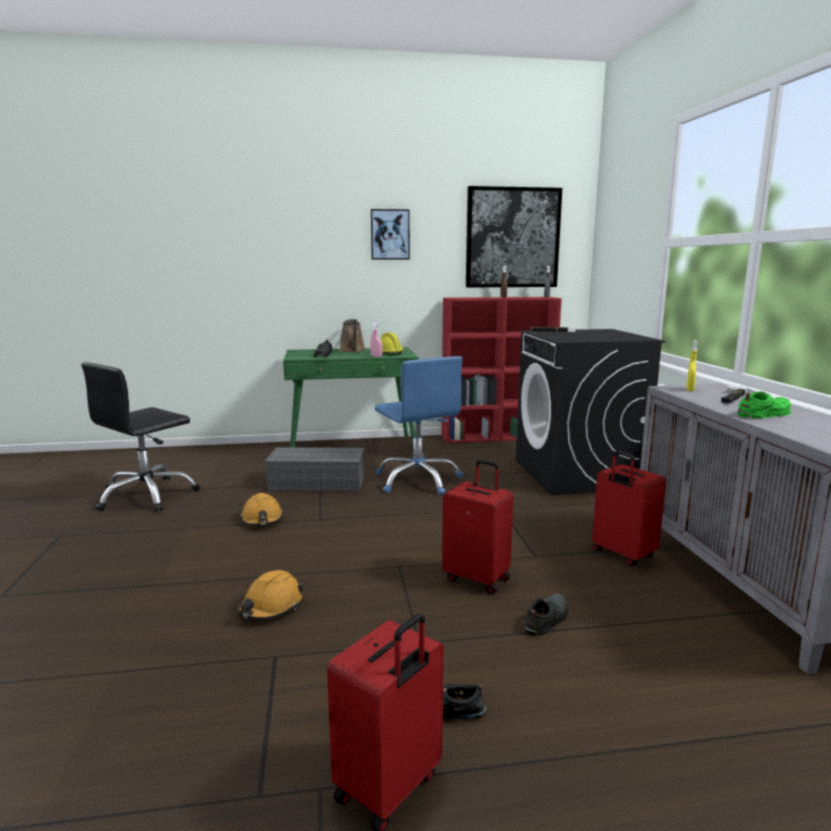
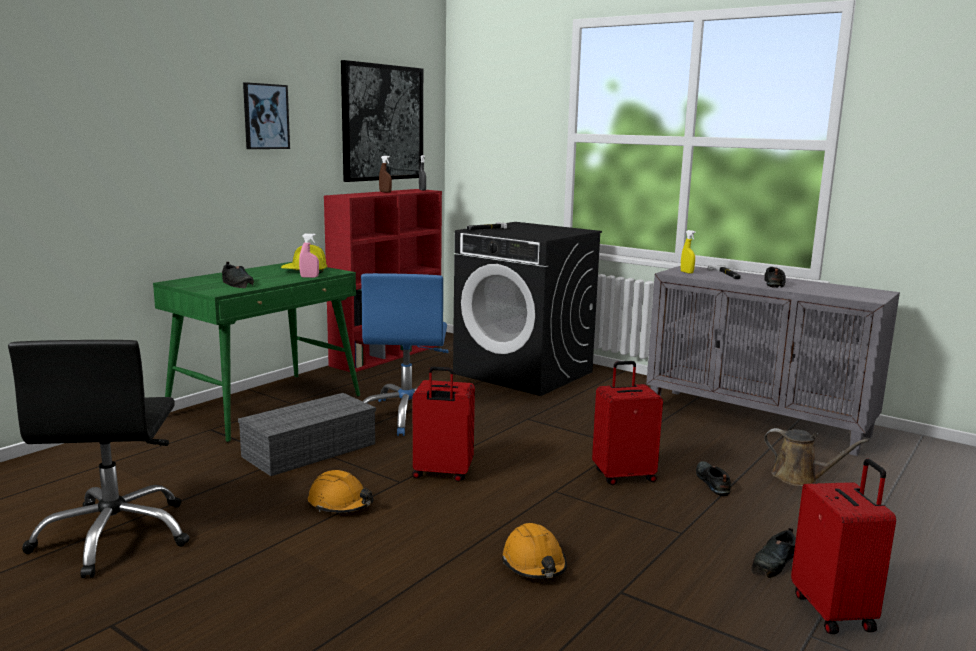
camera: 45 degrees left, 0 degrees up
(352, 350) = (249, 273): brown watering can -> brown watering can (799, 478)
(418, 480) = (407, 416): blue office chair -> blue office chair turned 75 degrees clockwise
(622, 555) = (668, 424): red suitcase -> red suitcase (442, 473)
(764, 413) = (773, 283): green shoe -> black shoe

